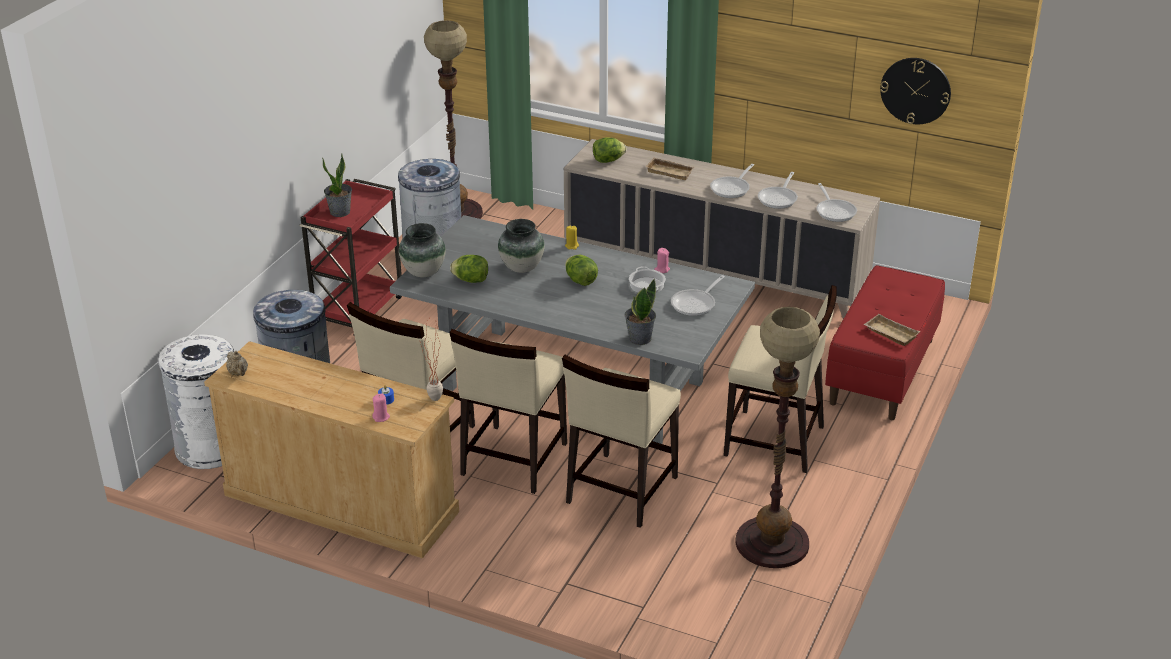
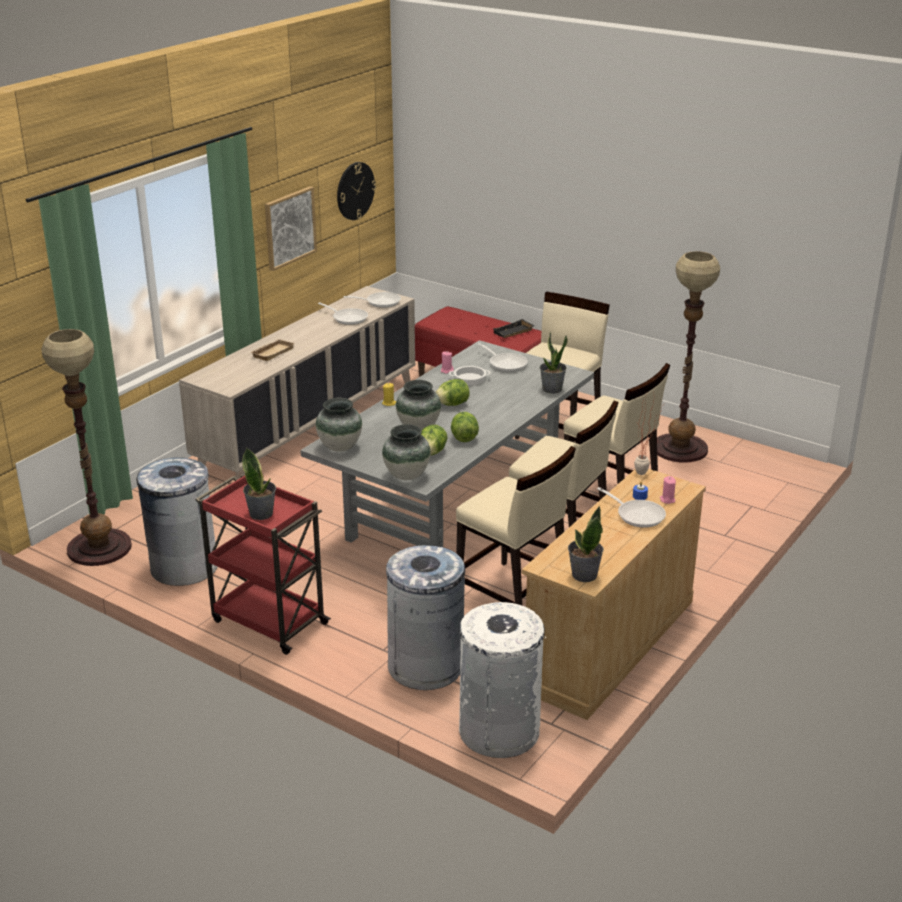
camera: 80 degrees left, 5 degrees down
(238, 373) = (584, 575): beige teapot -> potted plant
(472, 232) = (340, 447): none -> vase
(608, 160) = (231, 376): lettuce -> lettuce (464, 438)
(732, 188) = (319, 332): frying pan -> frying pan (637, 515)
(796, 80) = (289, 227): none -> picture
(889, 334) = (513, 332): beige tray -> black tray

